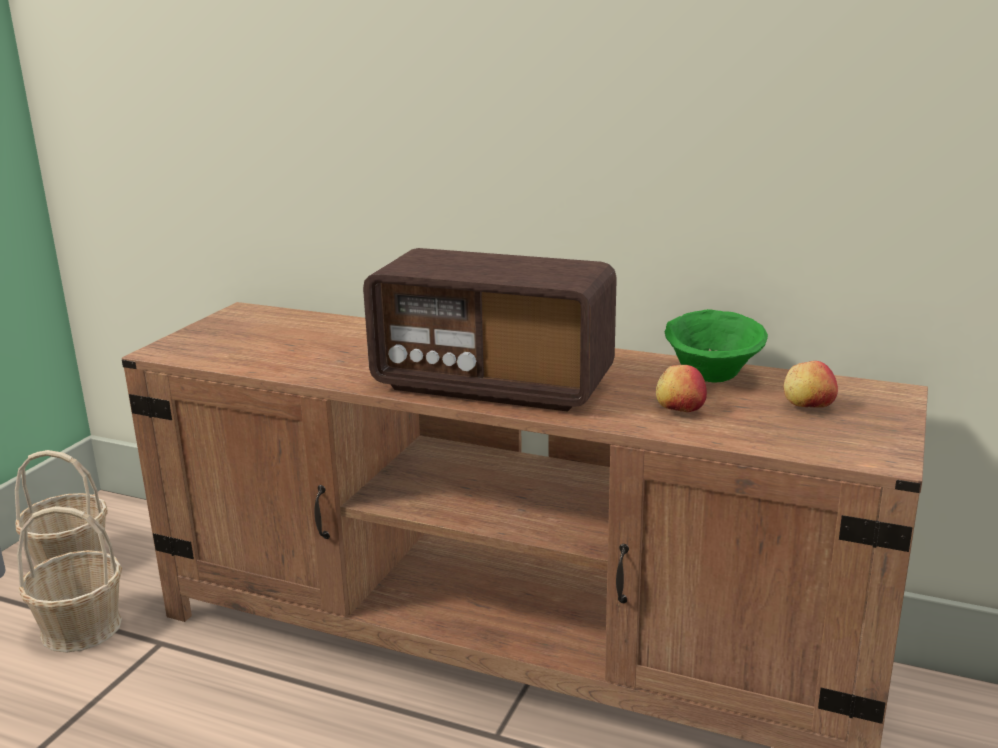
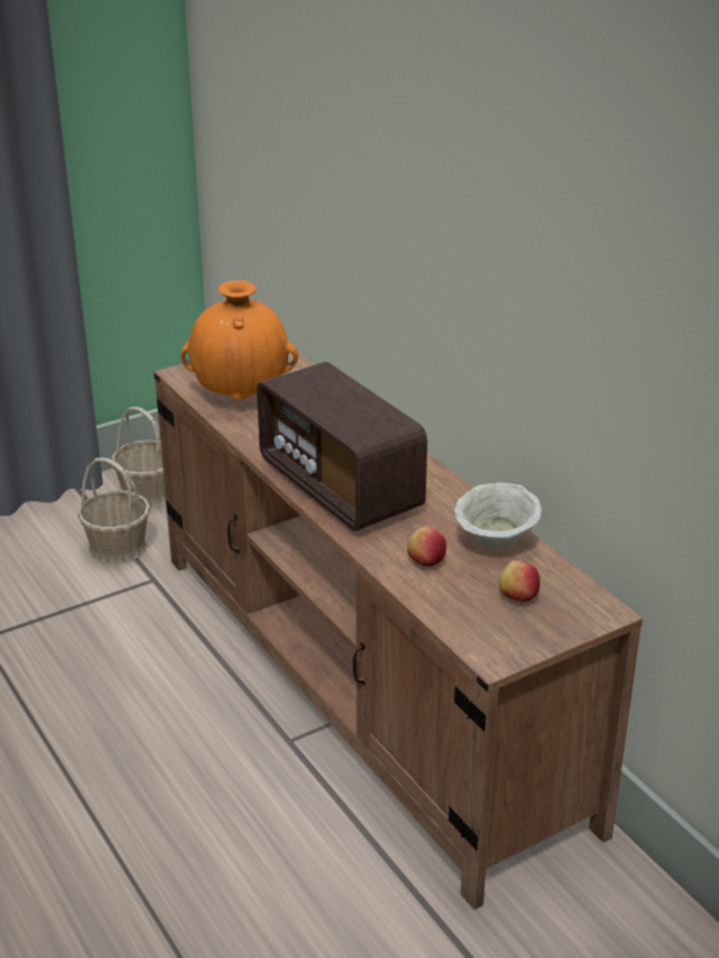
camera: 35 degrees right, 10 degrees up
(266, 349) = (242, 396): none -> orange vase
(713, 376) = (497, 542): green bowl -> beige bowl

